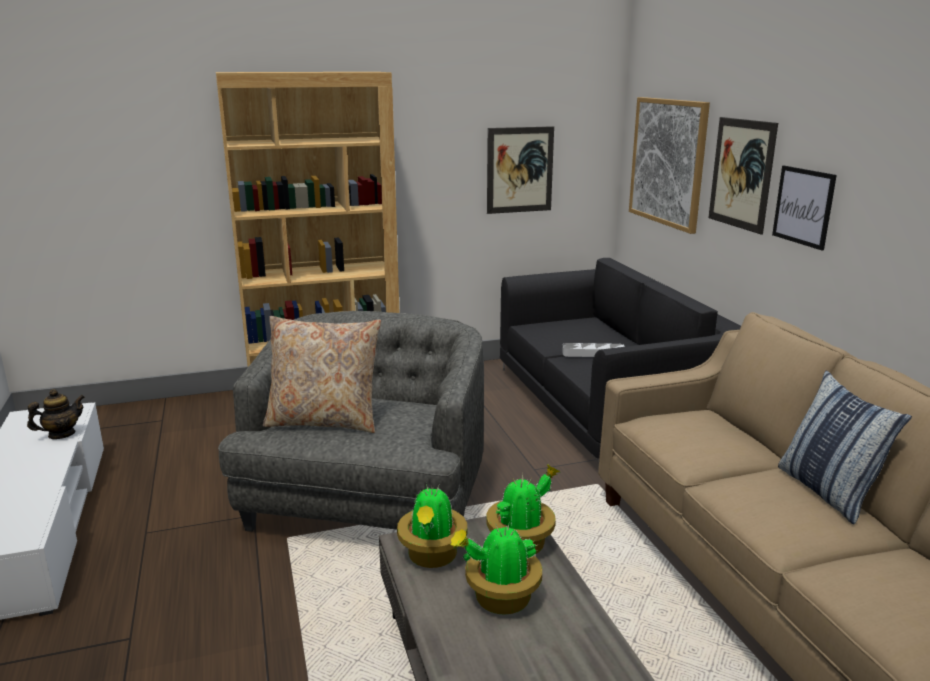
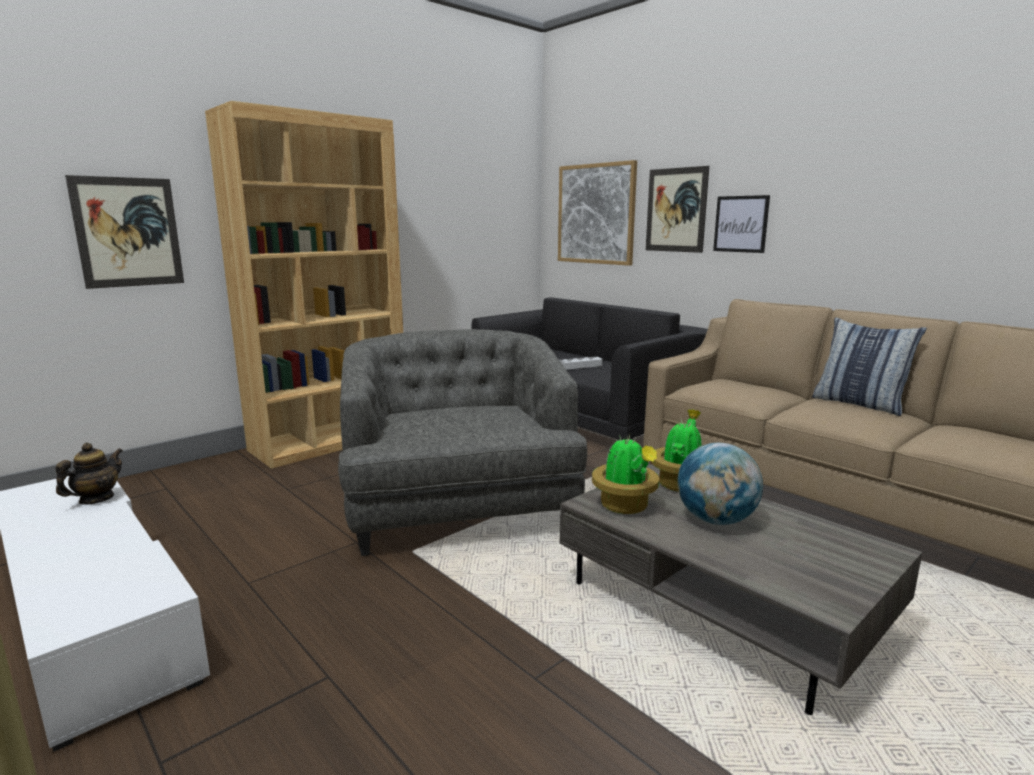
camera: 25 degrees left, 5 degrees down
(324, 421) = (434, 425): beige pillow -> none
(500, 599) = (715, 520): potted plant -> globe
(520, 170) = (472, 227): picture -> picture (128, 232)

